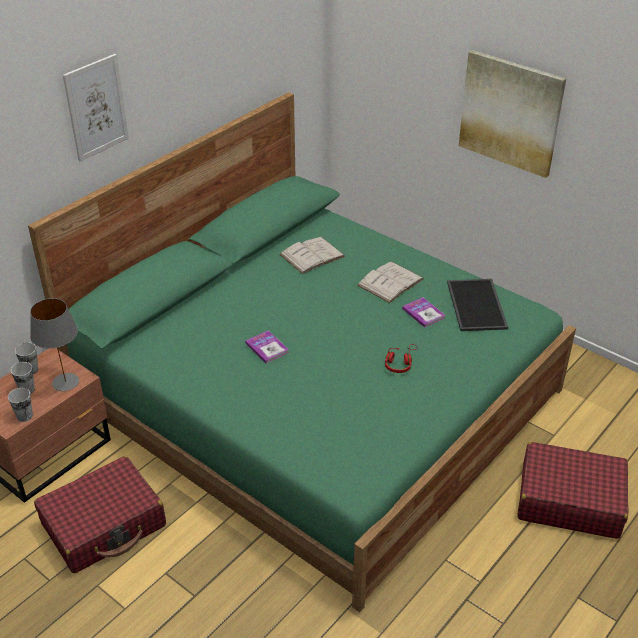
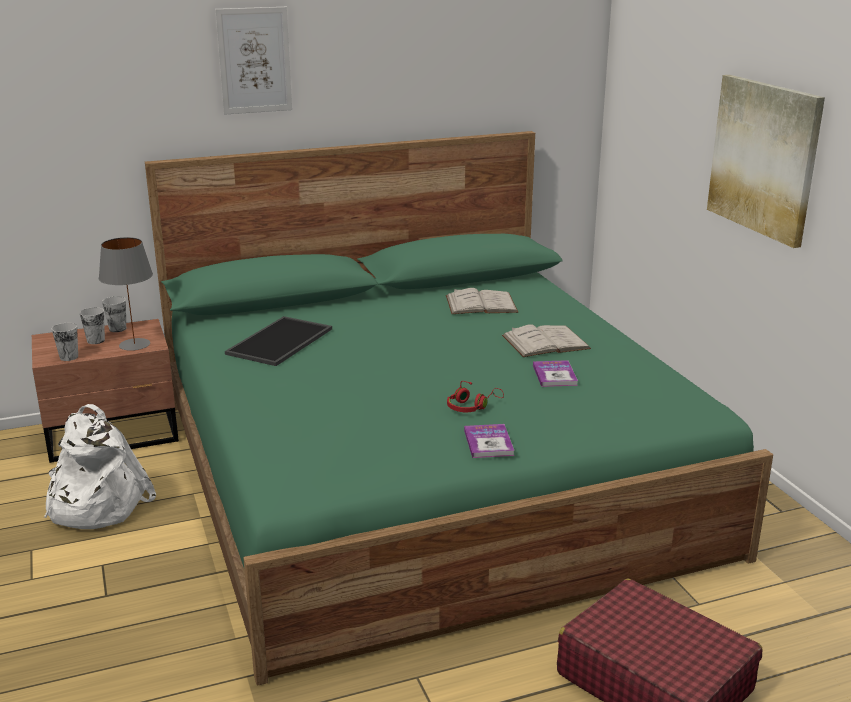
camera: 30 degrees right, 15 degrees down
(104, 525) = (94, 504): red suitcase -> white backpack
(267, 348) = (337, 356): book -> book (488, 443)
(478, 305) = (634, 385): tray -> tray (281, 342)

